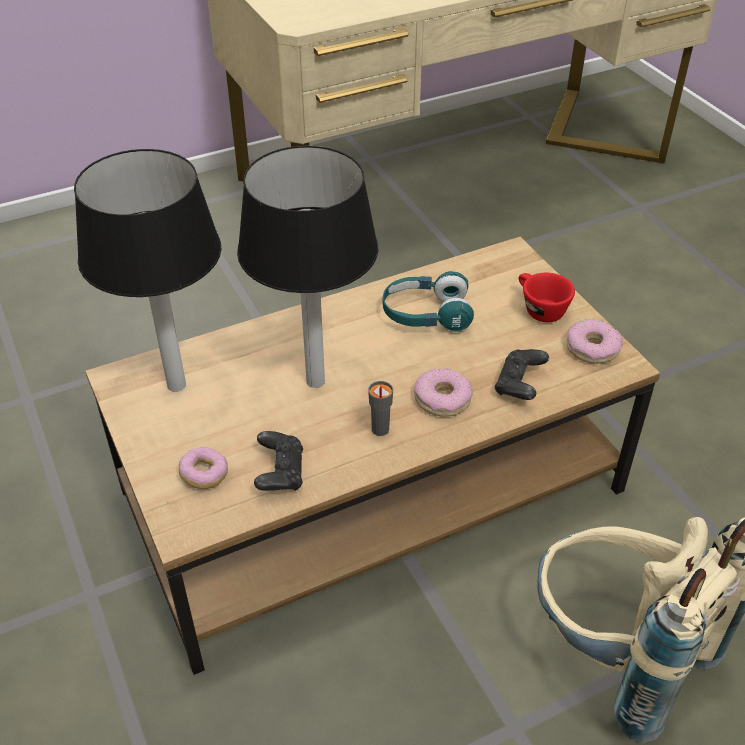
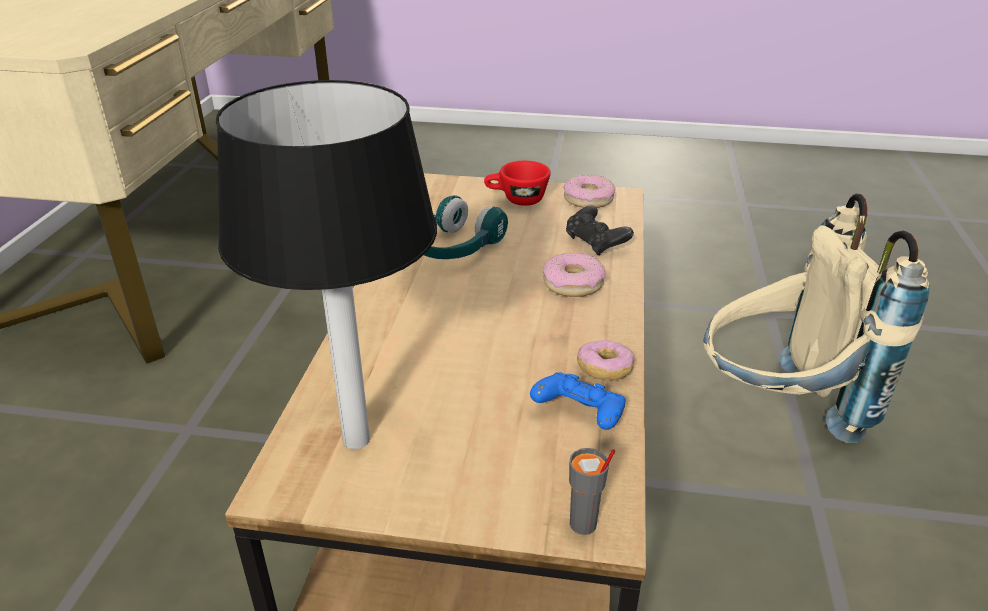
camera: 55 degrees left, 10 degrees down
(204, 475) = (530, 474): donut -> donut (604, 370)
(280, 473) = (579, 415): black game controller -> blue game controller
(316, 382) = (470, 340): table lamp -> none
(380, 430) = (578, 330): grey cup -> grey cup (583, 524)

